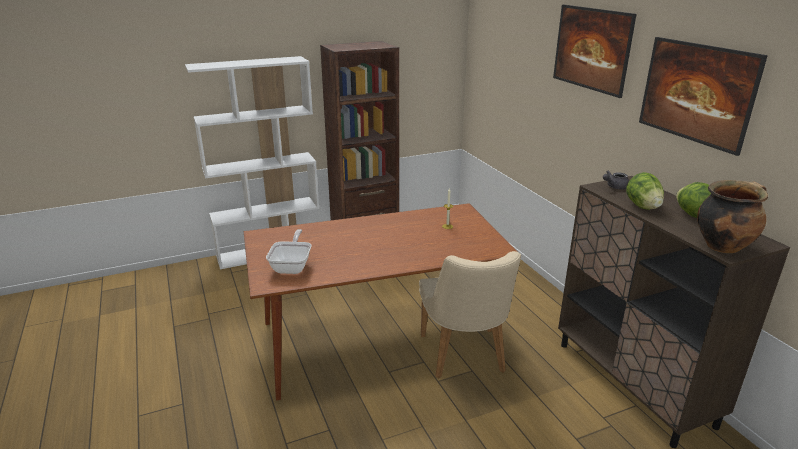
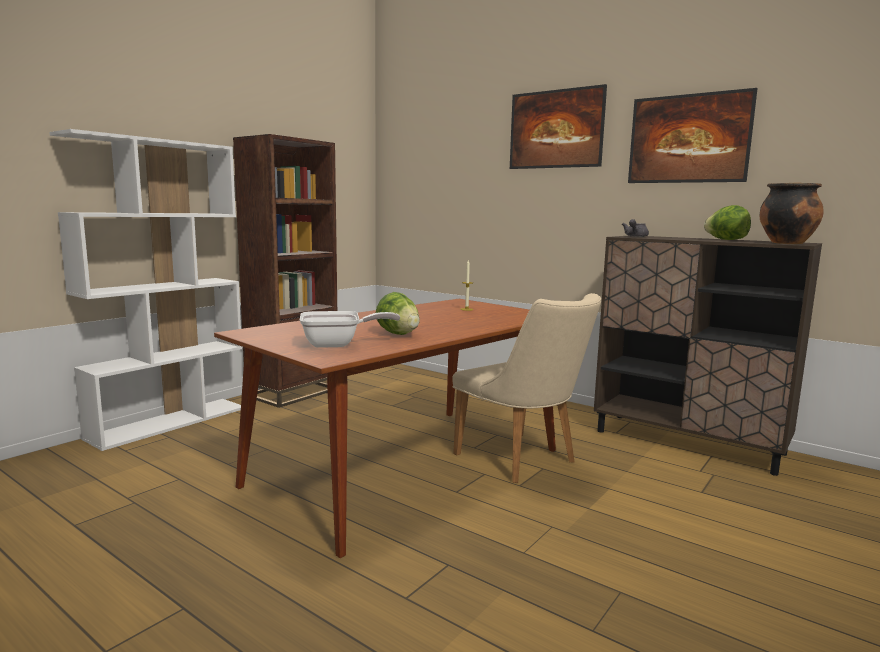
camera: 30 degrees left, 15 degrees down
(292, 266) = (338, 344): frying pan -> frying pan turned 105 degrees clockwise
(642, 206) = (682, 239): lettuce -> lettuce (398, 334)

